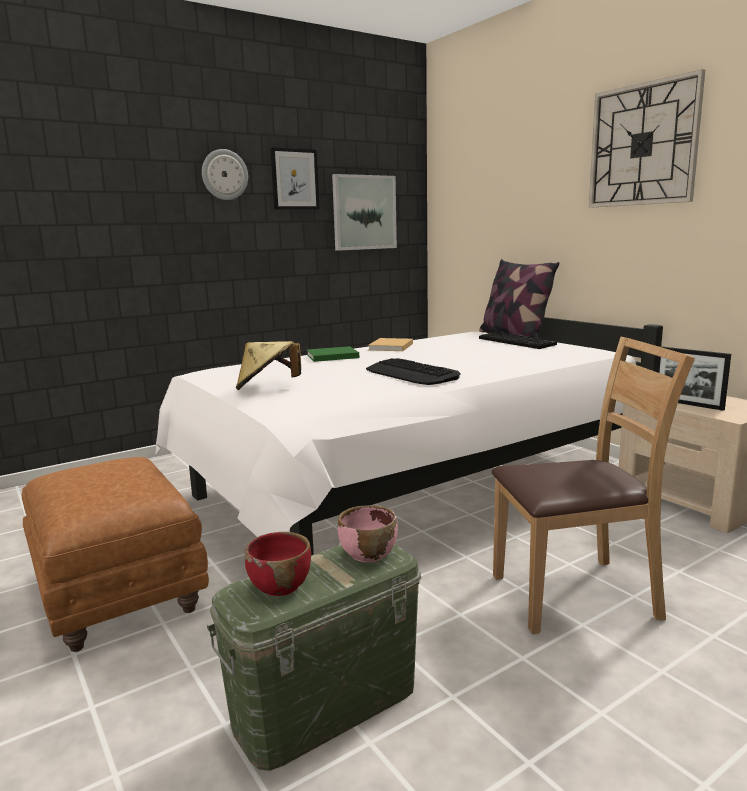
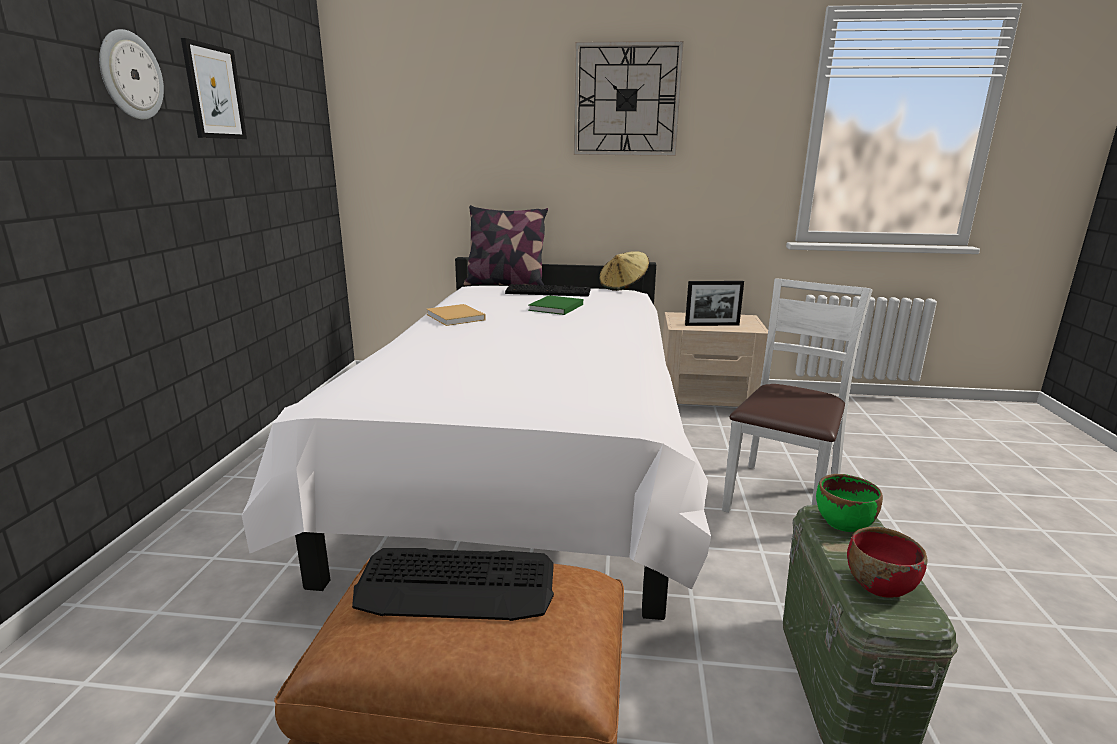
camera: 50 degrees left, 5 degrees up
(267, 387) = (509, 396): beige hat -> beige hat (623, 287)
(331, 356) = (434, 341): green book -> green book (555, 307)
(364, 212) = (285, 145): picture -> none
(368, 554) = (843, 523): pink bowl -> green bowl
(411, 374) = (584, 343): keyboard -> keyboard (457, 585)
(575, 595) = (781, 497): brown chair -> white chair

